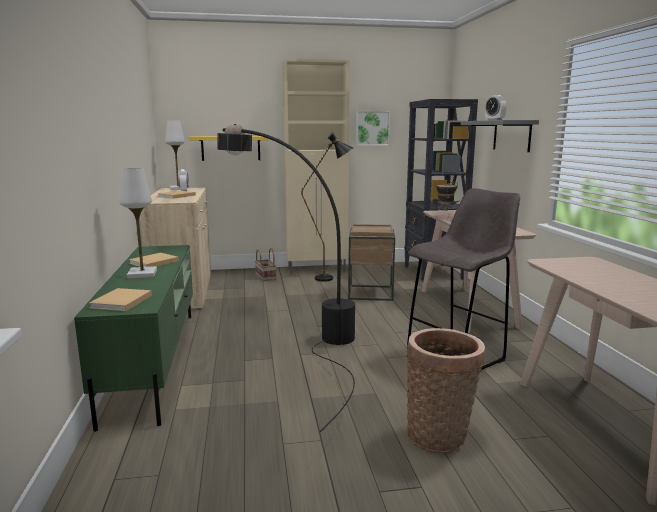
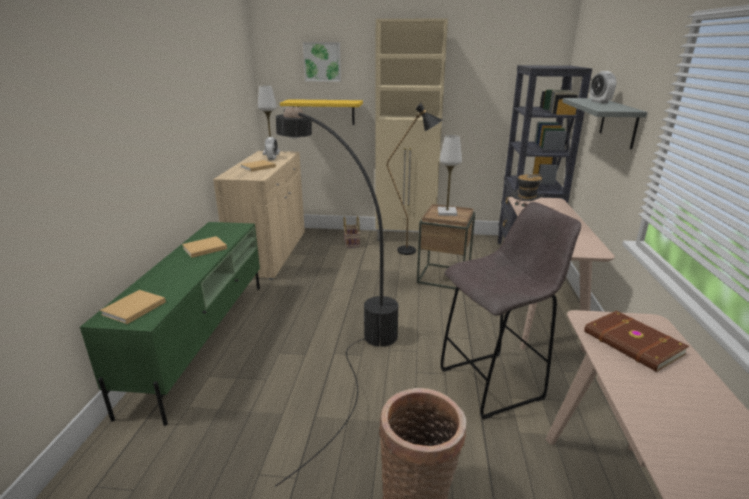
camera: 15 degrees right, 10 degrees up
(142, 274) = (182, 266): white table lamp -> white table lamp (447, 212)
(372, 128) = (475, 93): picture -> picture (322, 62)
(586, 269) = (632, 344): none -> brown book

